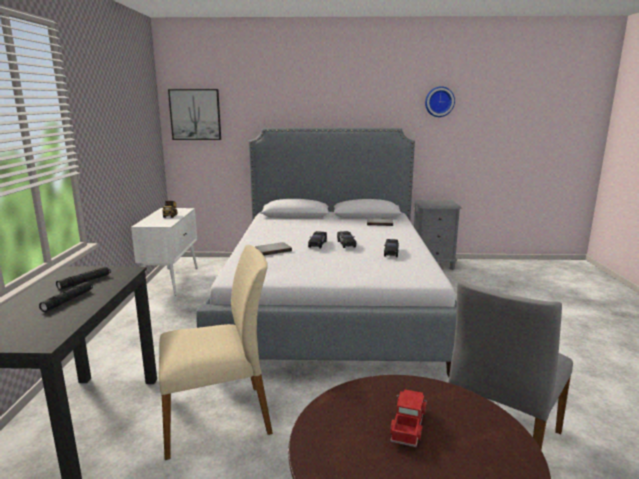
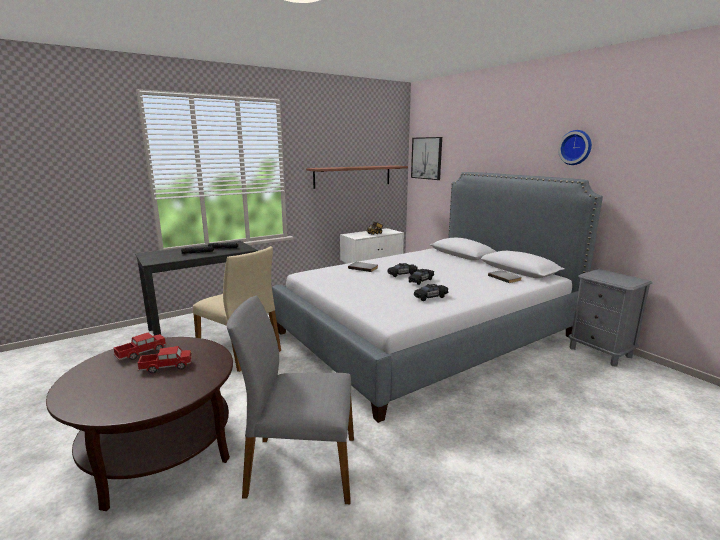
camera: 55 degrees right, 0 degrees up
(128, 143) = (353, 176): none -> shelf
(340, 442) = (141, 353): none -> toy truck
(439, 101) = (649, 148): wall clock -> wall clock (576, 147)

